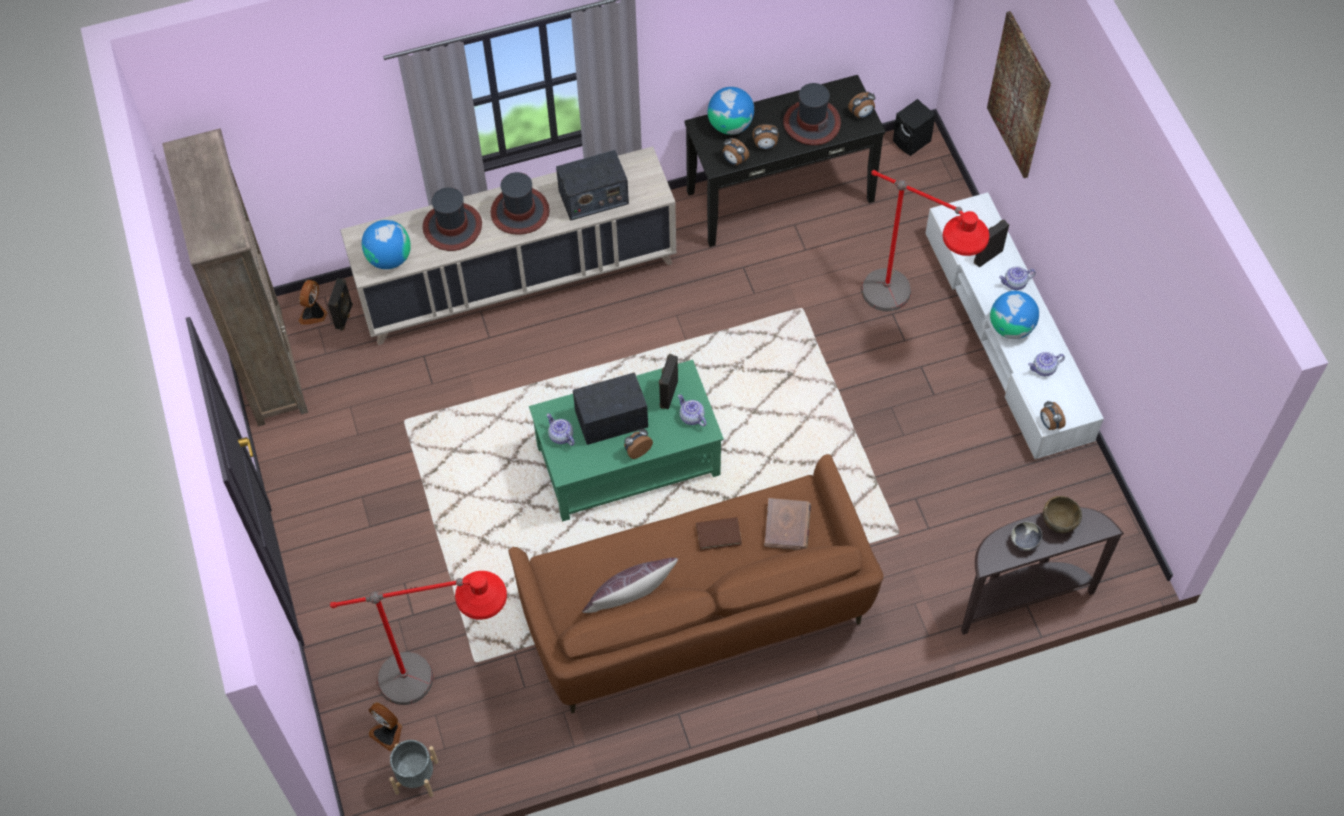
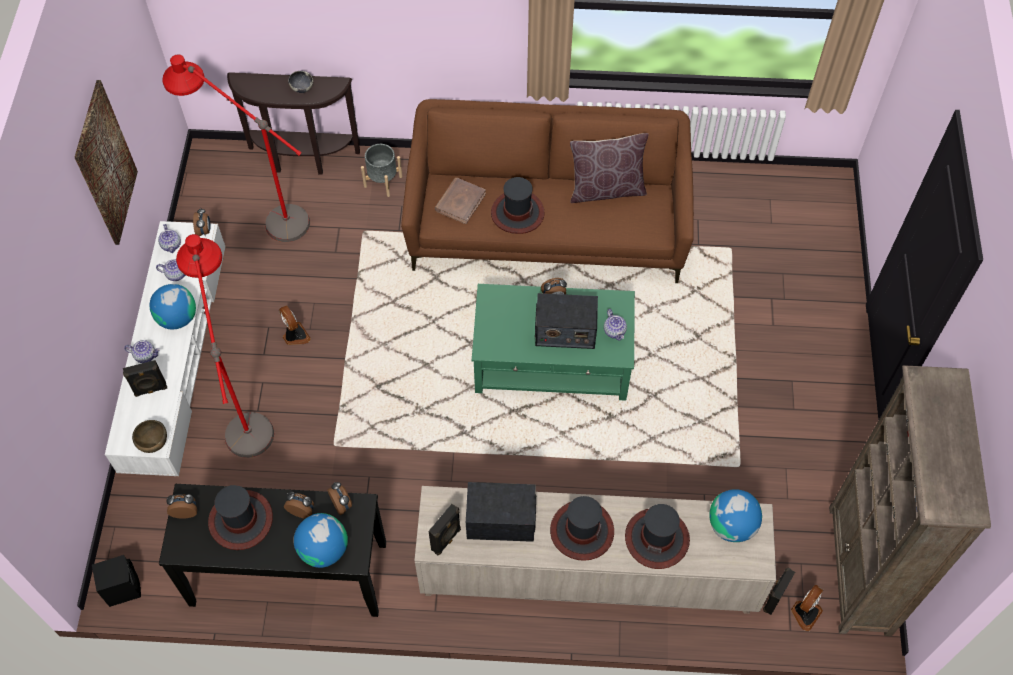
camera: 160 degrees left, 0 degrees up
(388, 732) = (810, 222): fan -> fan (295, 336)
(417, 777) = (795, 188): grey planter -> grey planter (383, 181)
(444, 682) = (758, 242): red floor lamp -> red floor lamp (260, 212)
(668, 394) = (507, 336): black speaker -> black speaker (447, 540)
(691, 417) = (496, 309): teapot -> teapot (171, 245)
(718, 535) = (517, 213): brown book -> hat
(1019, 95) = (53, 357): picture -> picture (105, 164)
(1058, 523) = (269, 92): brown bowl -> brown bowl (154, 444)

